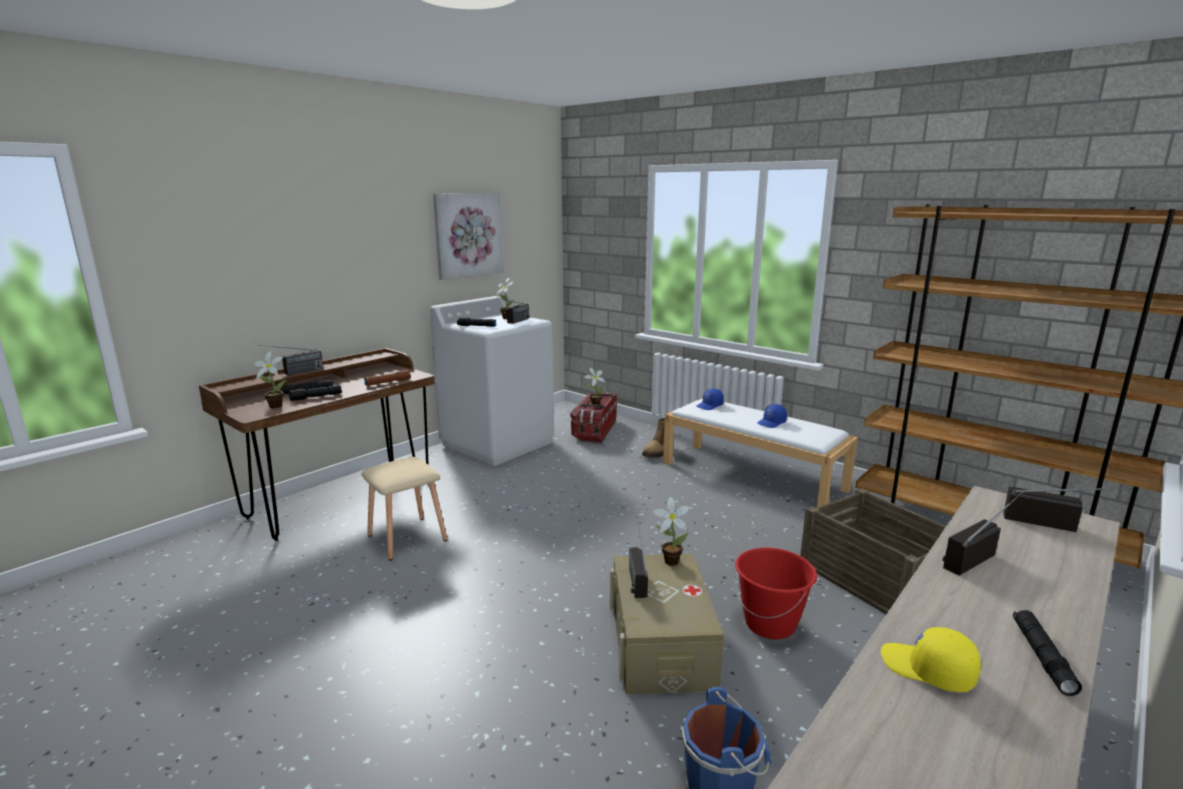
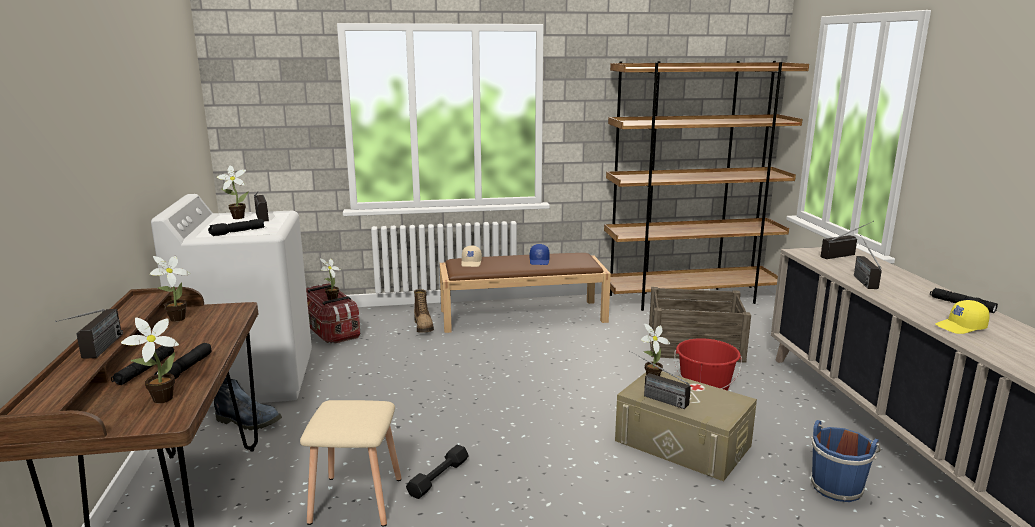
camera: 50 degrees left, 0 degrees up
(382, 372) = (175, 319): none -> potted plant
(388, 382) = (226, 325): brown flashlight -> none
(452, 467) = (249, 421): none -> boot
(464, 552) = (438, 477): none -> black dumbbell
(468, 235) = (155, 115): picture -> none
(710, 406) = (471, 263): blue cap -> beige cap
(753, 476) = (523, 315): white bench -> brown bench

